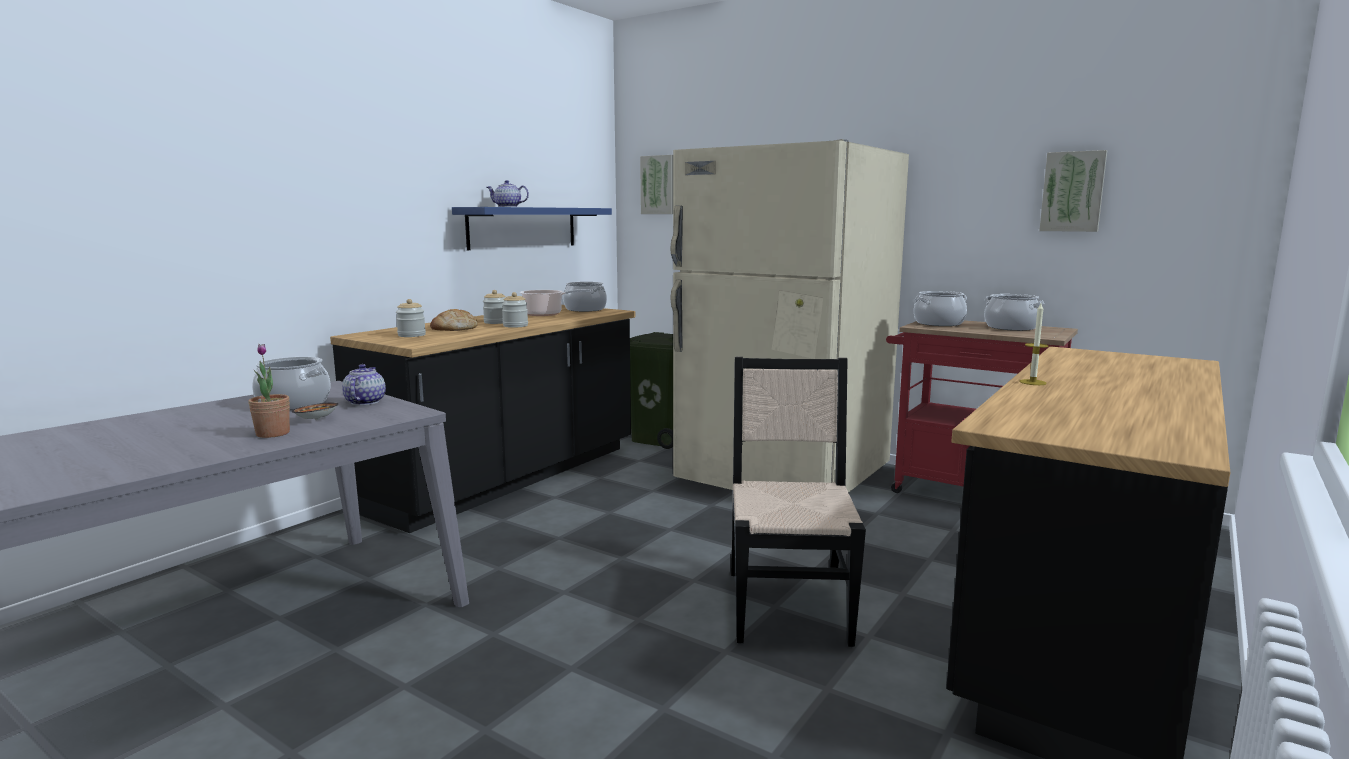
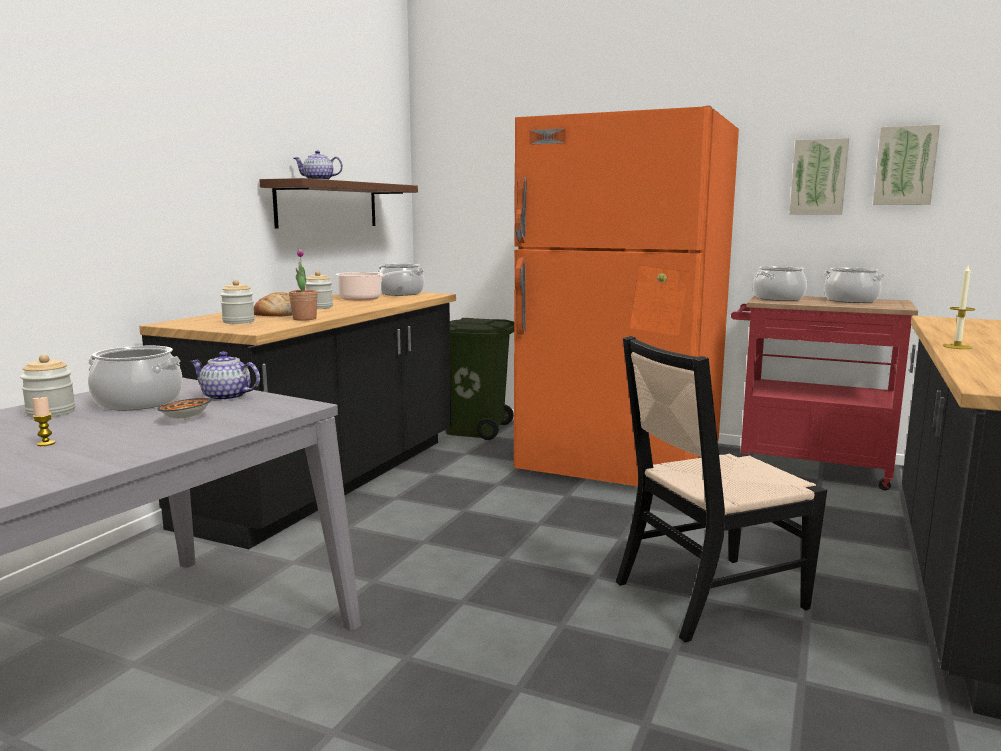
camera: 10 degrees left, 0 degrees up
(198, 434) = (46, 443): none -> candle
(273, 433) = (146, 437): potted plant -> potted plant (304, 319)
(364, 402) = (226, 397): teapot -> teapot turned 60 degrees counterclockwise
(515, 326) = (346, 310): jar -> jar (51, 412)
(523, 227) = (328, 205): blue shelf -> brown shelf
(659, 185) = (462, 162): picture -> picture (818, 177)
(784, 473) = (622, 458): beige fridge -> orange fridge
(789, 607) = (709, 596): chair -> chair turned 105 degrees counterclockwise

